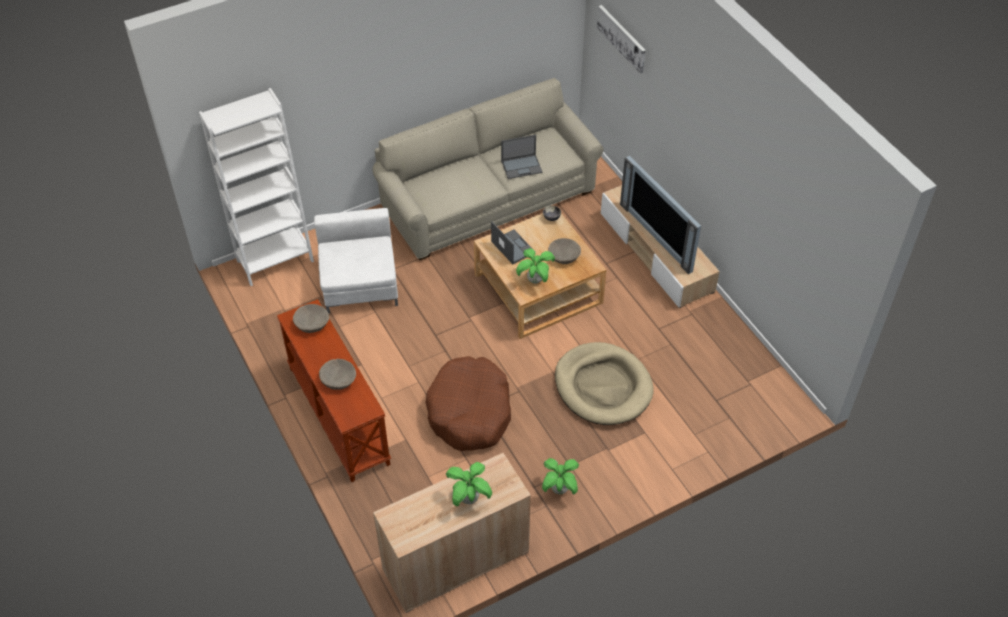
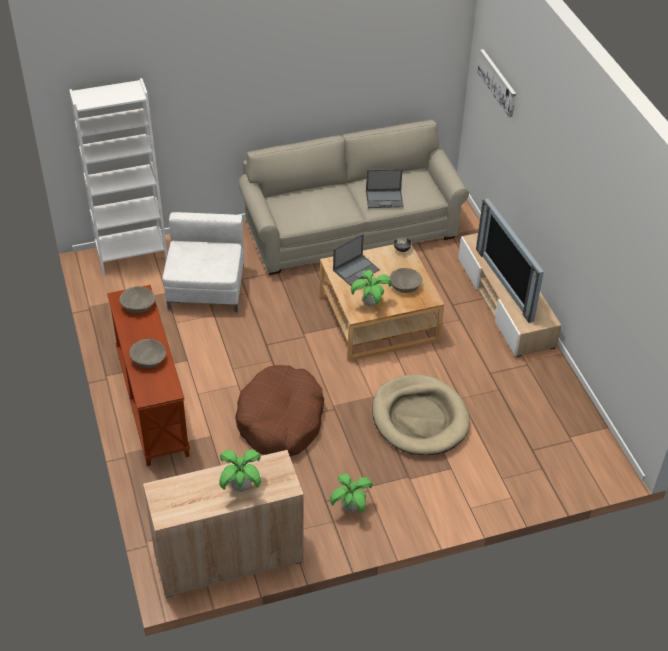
camera: 10 degrees right, 5 degrees down
(512, 247) = (356, 270): laptop -> laptop turned 75 degrees clockwise

